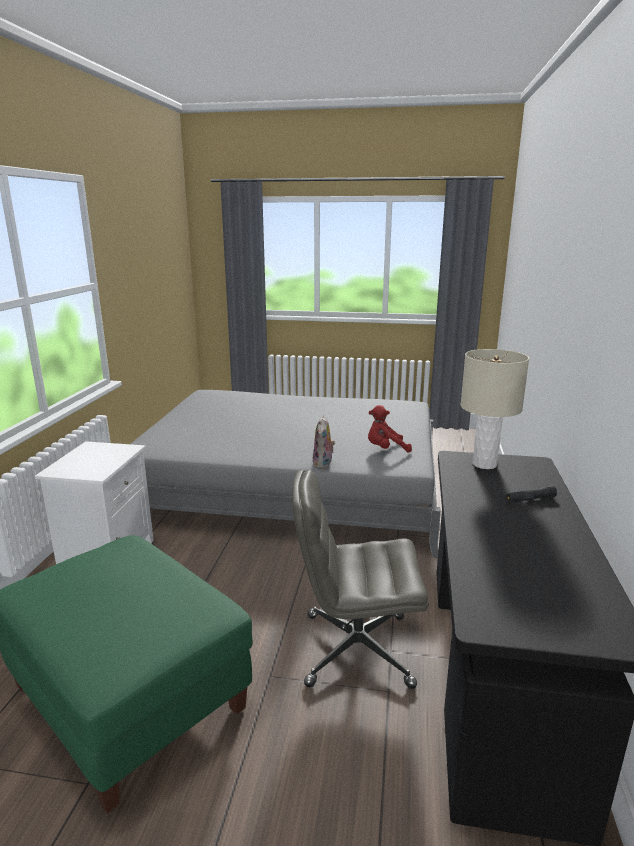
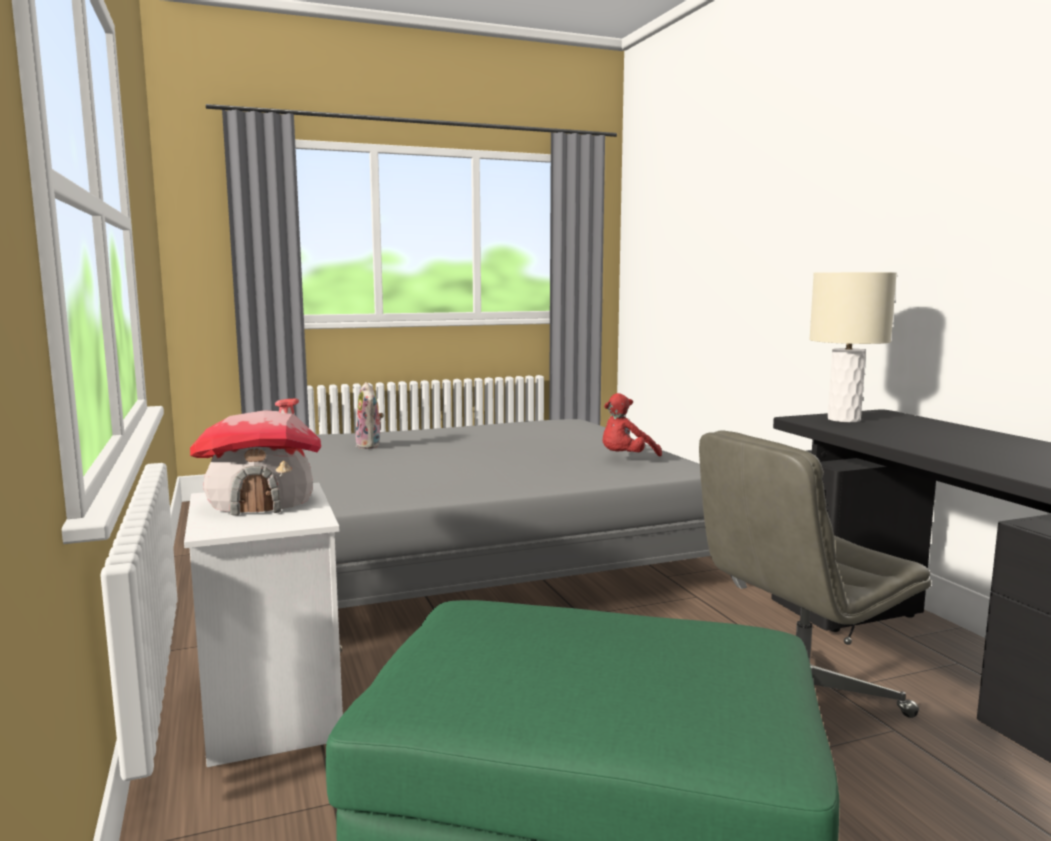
camera: 30 degrees left, 10 degrees down
(99, 455) = (262, 502): none -> toy house
(323, 464) = (579, 482): plush toy -> plush toy (370, 446)
(530, 499) = (952, 433): black flashlight -> none

